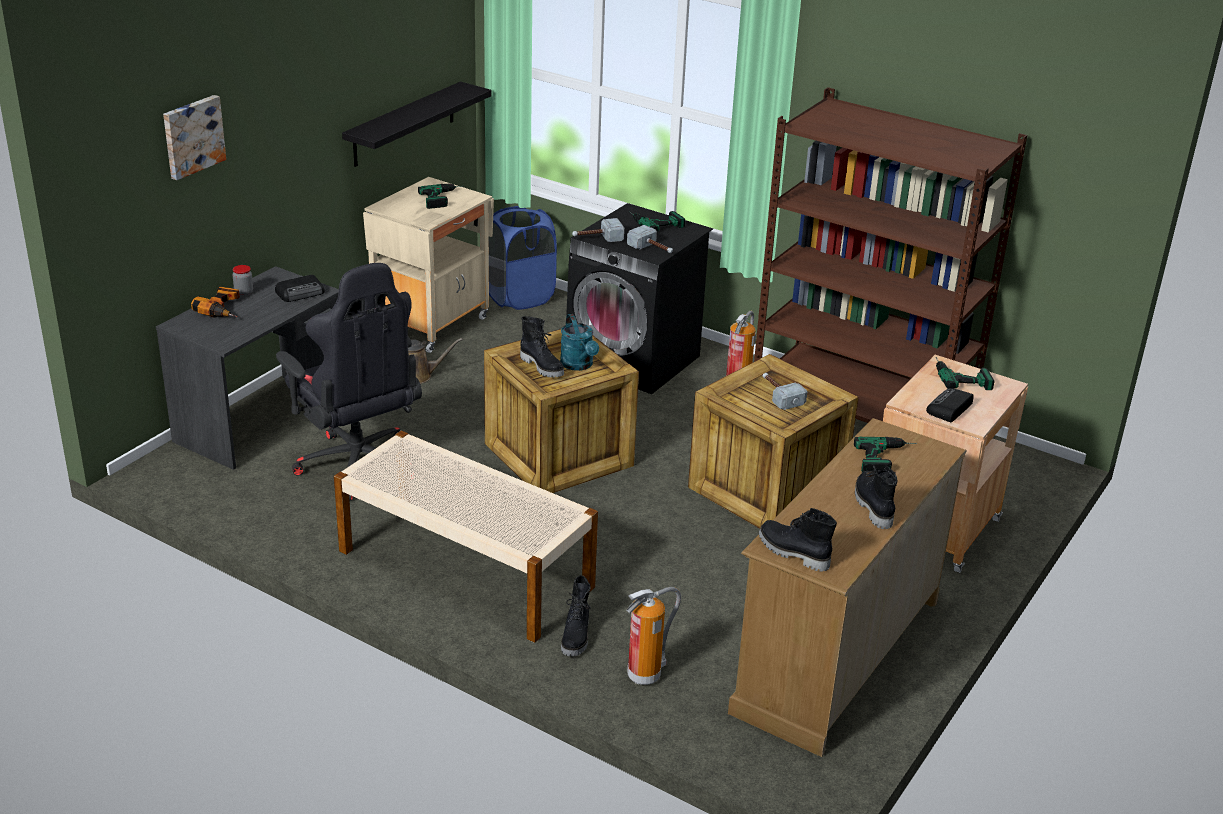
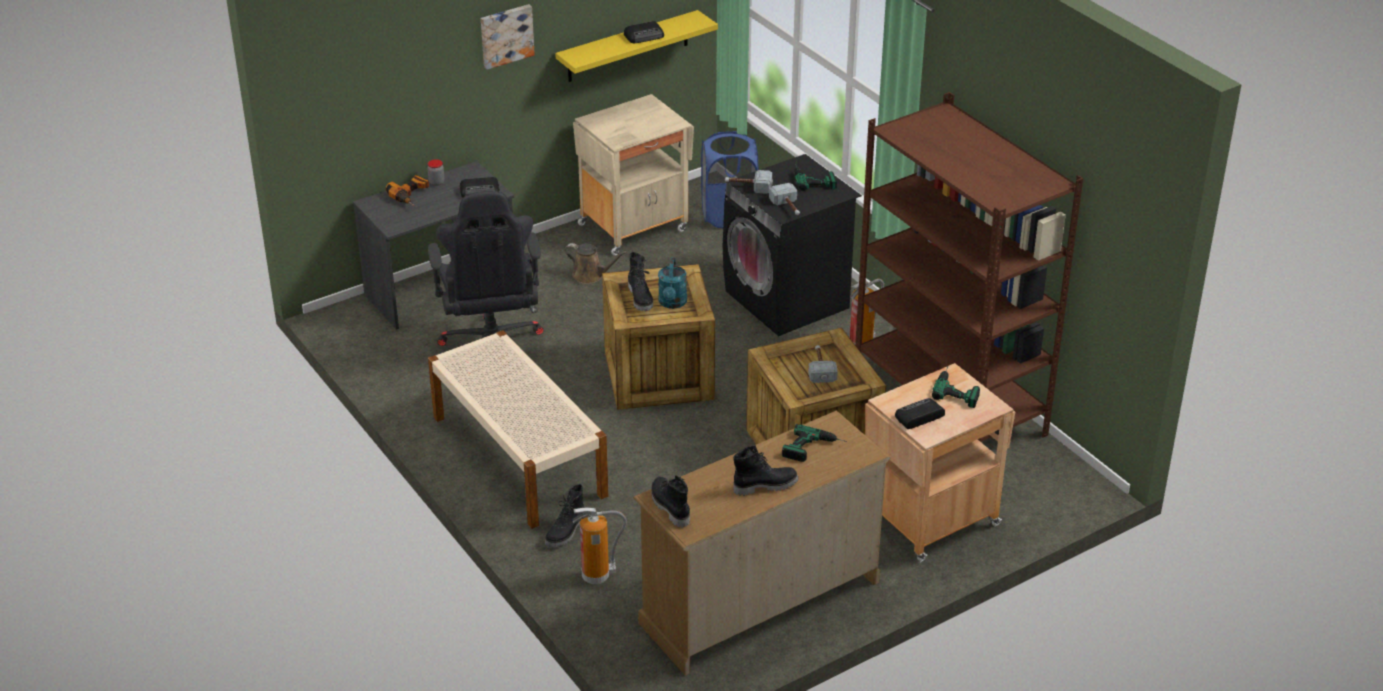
camera: 25 degrees right, 5 degrees up
(192, 136) = (397, 53): picture -> picture (506, 35)
(404, 124) = (628, 47): black shelf -> yellow shelf
(426, 107) = (645, 36): none -> radio
(444, 198) = (649, 120): power drill -> none
(872, 506) = (765, 485): black boot -> black boot turned 60 degrees clockwise

